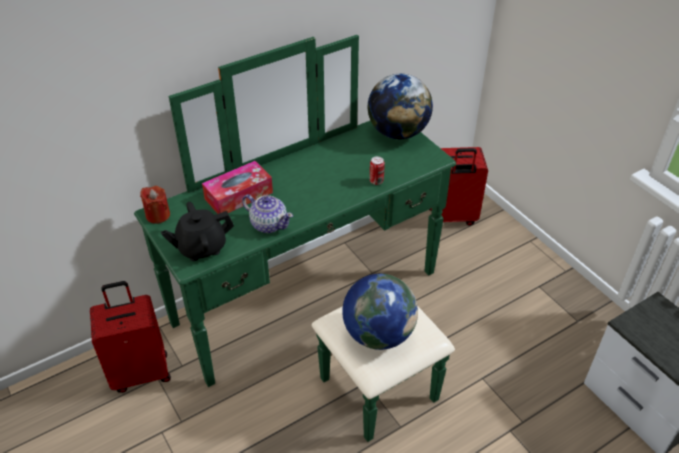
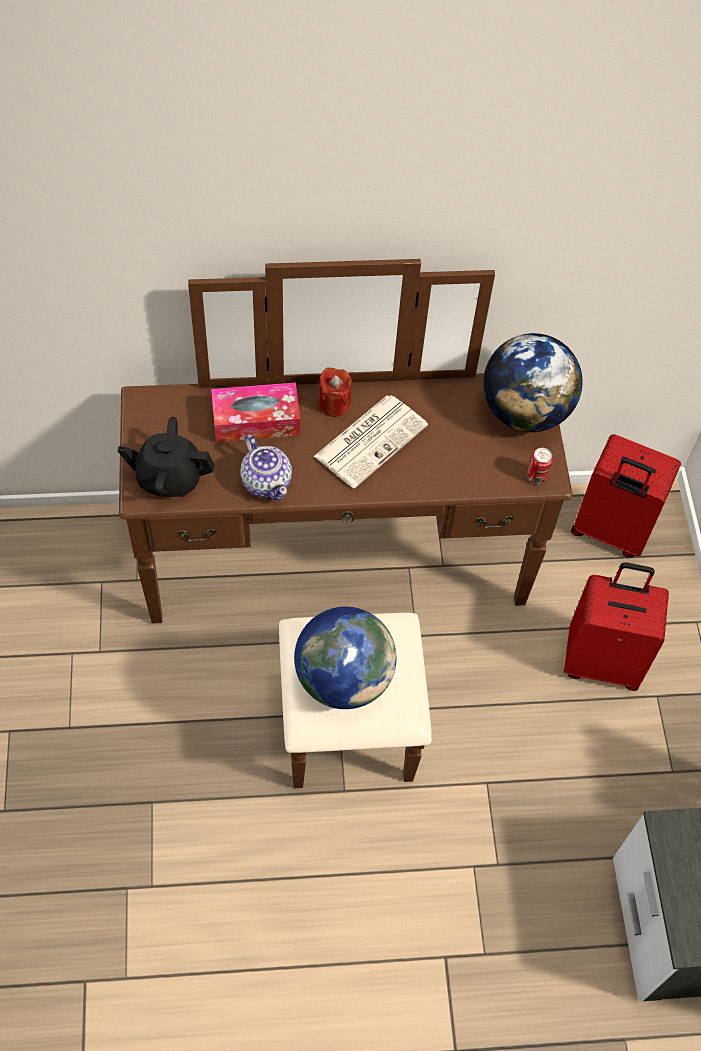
camera: 25 degrees right, 15 degrees up
(141, 372) = (87, 564): red suitcase -> red suitcase (602, 661)
(158, 215) = (145, 406): red candle -> red candle (334, 404)
(319, 178) = (371, 440): none -> newspaper
(322, 316) = (340, 596): green dresser -> brown dresser
(376, 181) = (441, 478): can -> can (536, 477)

